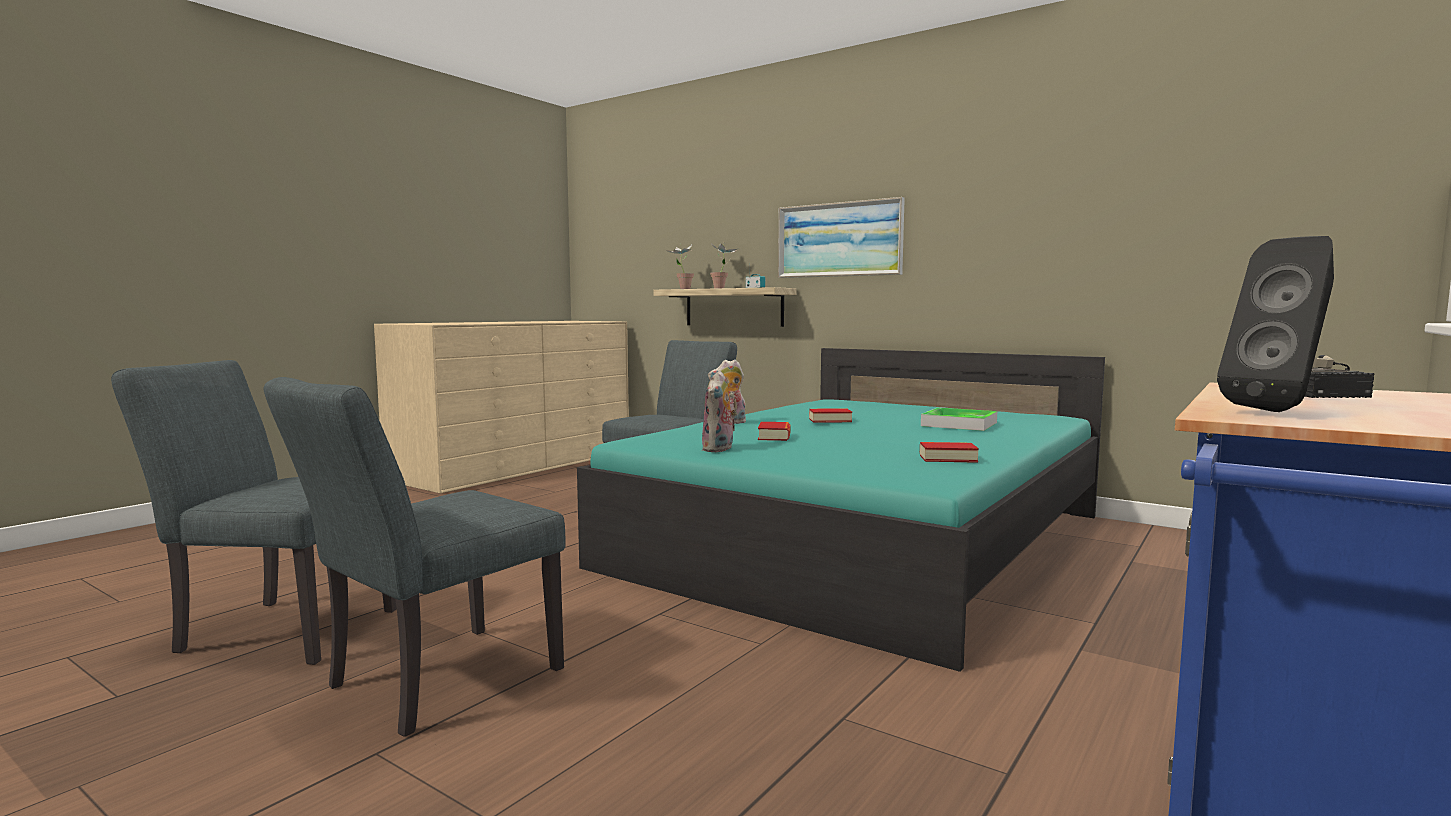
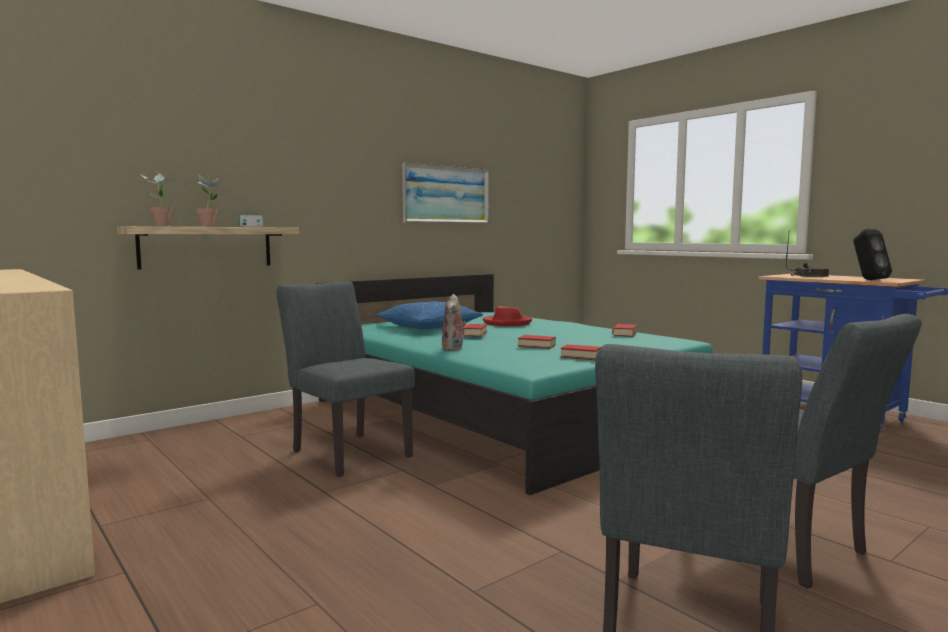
camera: 75 degrees left, 0 degrees up
(719, 449) = (581, 356): plush toy -> book
(839, 240) = (321, 185): picture -> picture (446, 195)
(866, 411) = (429, 327): none -> blue pillow
(959, 424) = (507, 323): tray -> red hat

